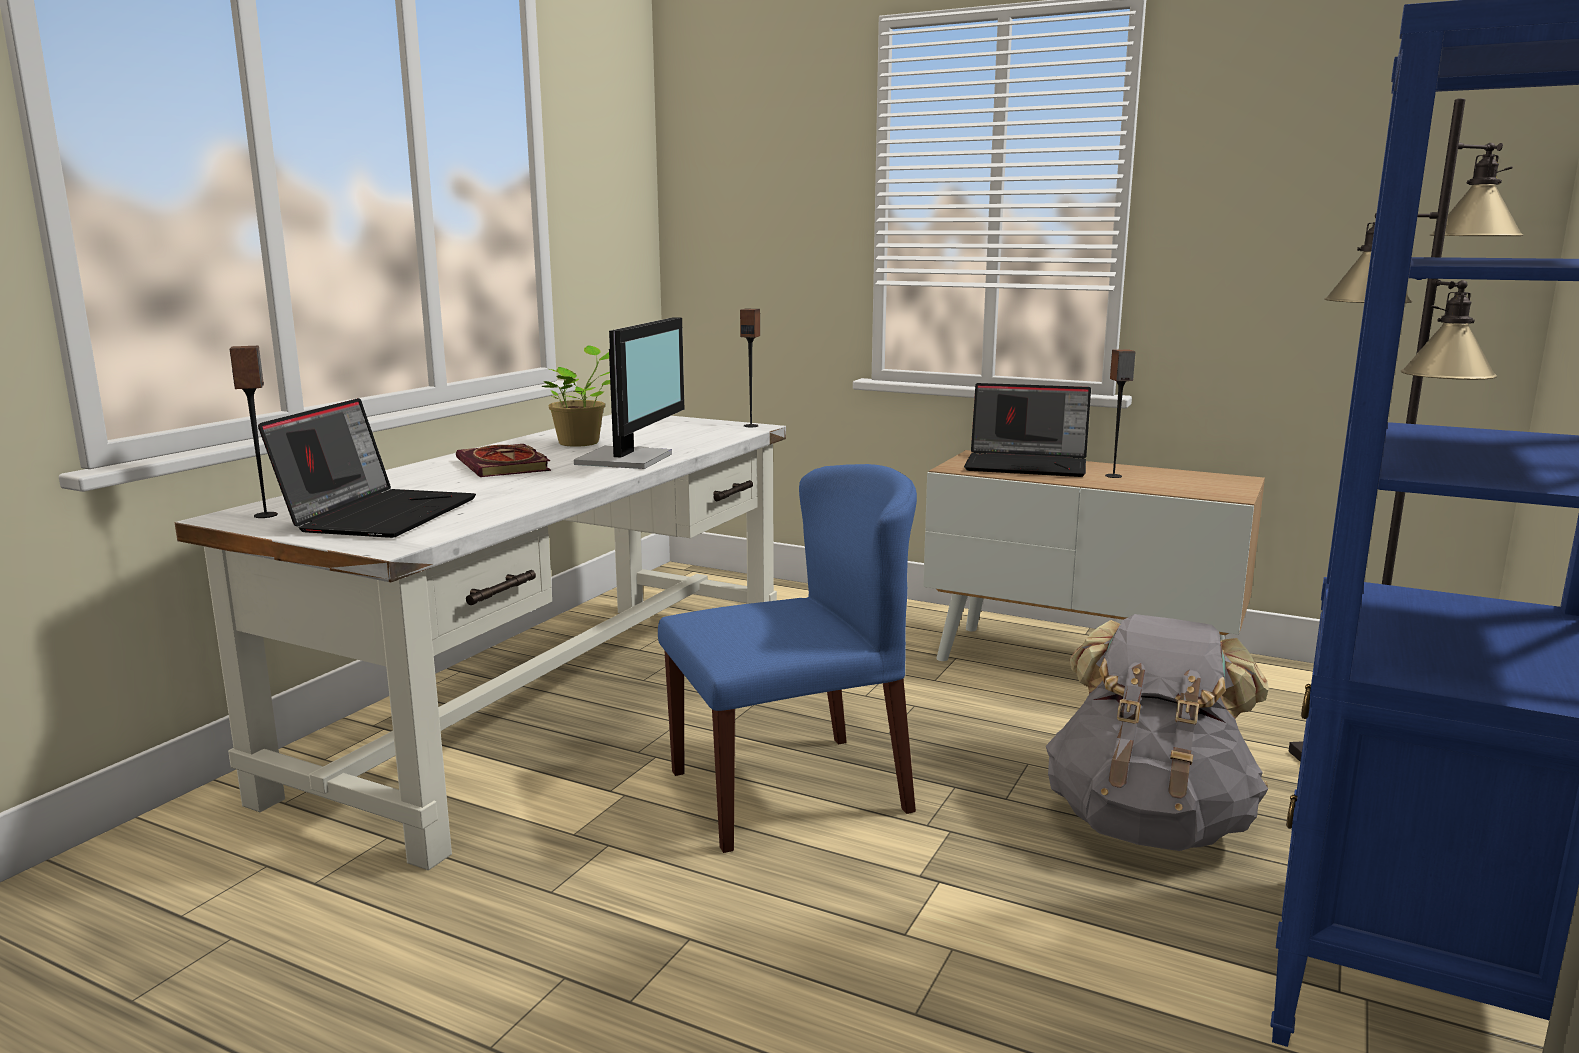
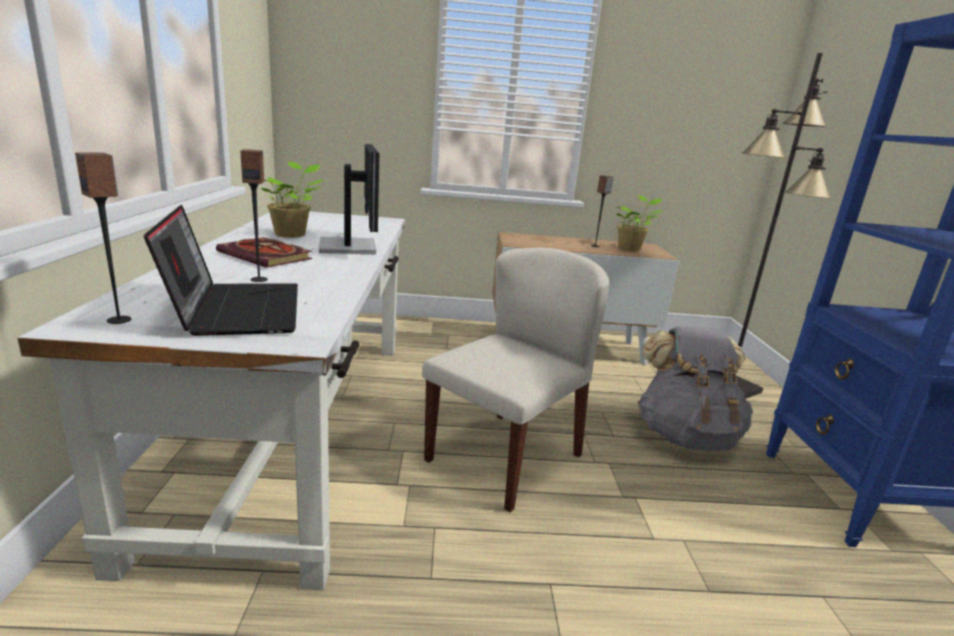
camera: 30 degrees left, 5 degrees up
(751, 426) = (384, 219): speaker -> speaker (259, 279)
(790, 790) = (505, 456): blue chair -> beige chair
(1028, 465) = (545, 240): laptop -> none
(1183, 482) = (630, 248): none -> potted plant

